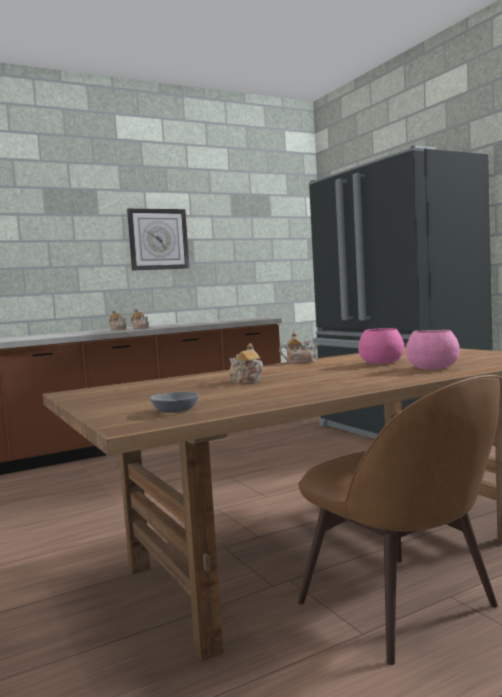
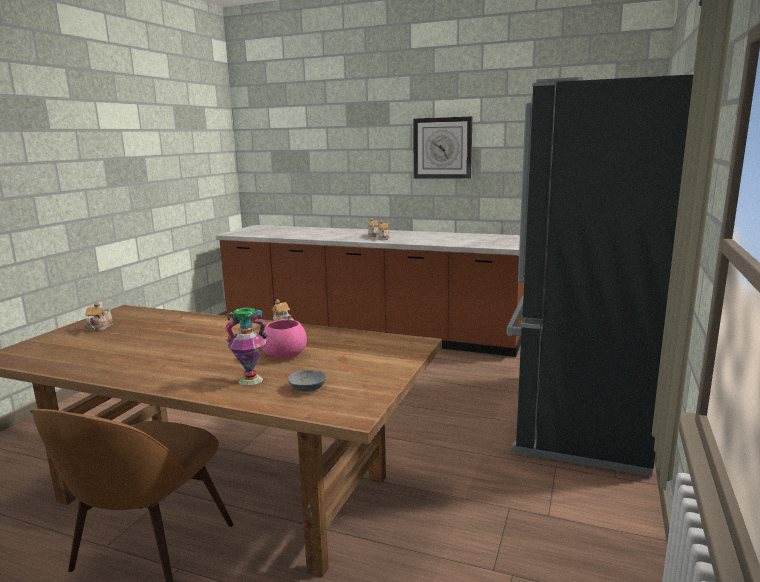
camera: 50 degrees right, 10 degrees up
(175, 411) = (43, 353): grey bowl -> grey bowl (307, 388)
(245, 381) = (170, 337): teapot -> teapot (100, 327)
(432, 368) = (251, 380): pink bowl -> vase

